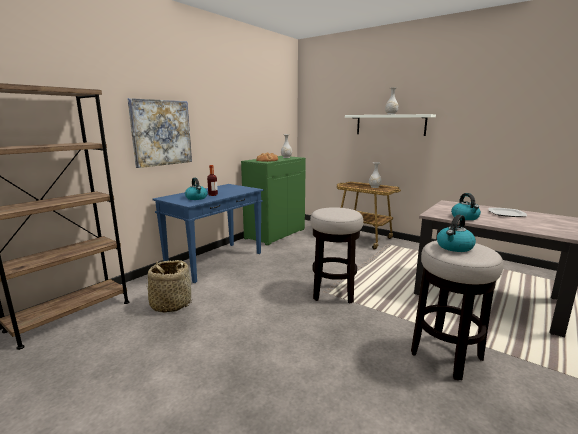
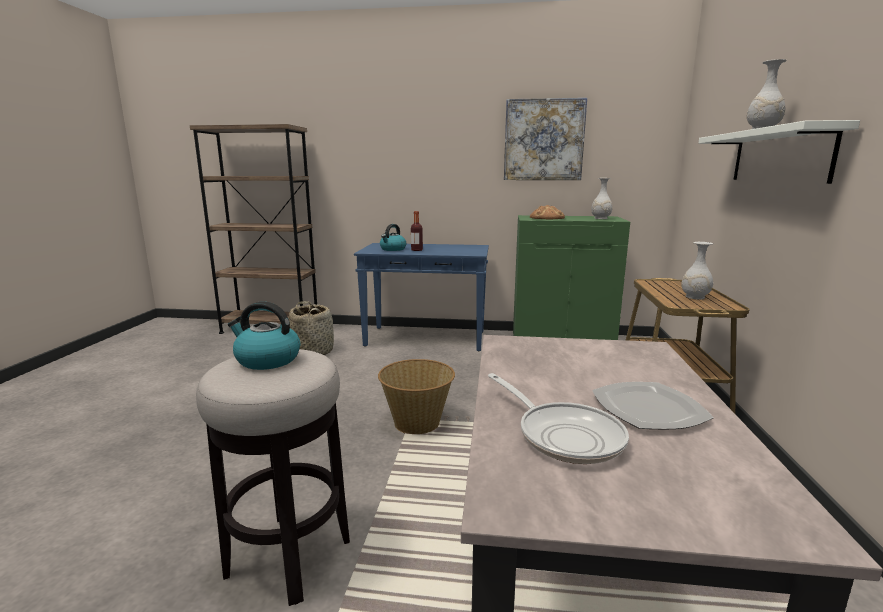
camera: 60 degrees right, 0 degrees up
(161, 133) = (393, 169): picture -> picture (543, 140)
(333, 292) = (417, 422): stool -> basket
(465, 217) = (521, 367): kettle -> none
(528, 224) = (564, 435): none -> frying pan

